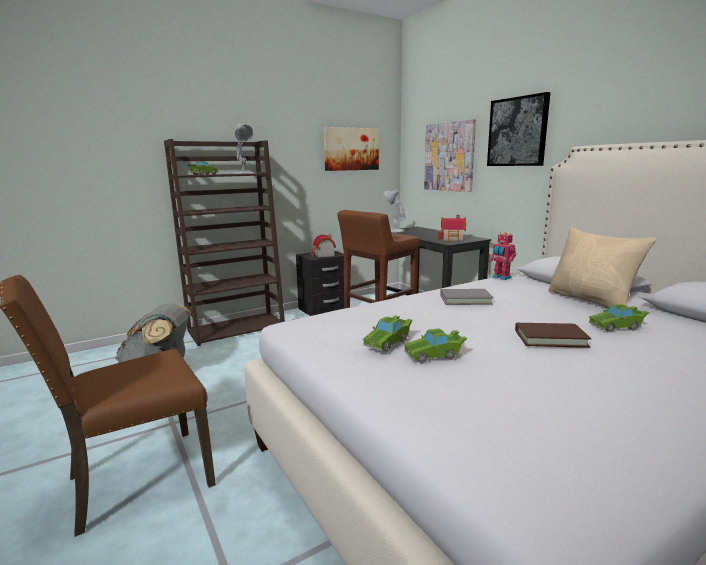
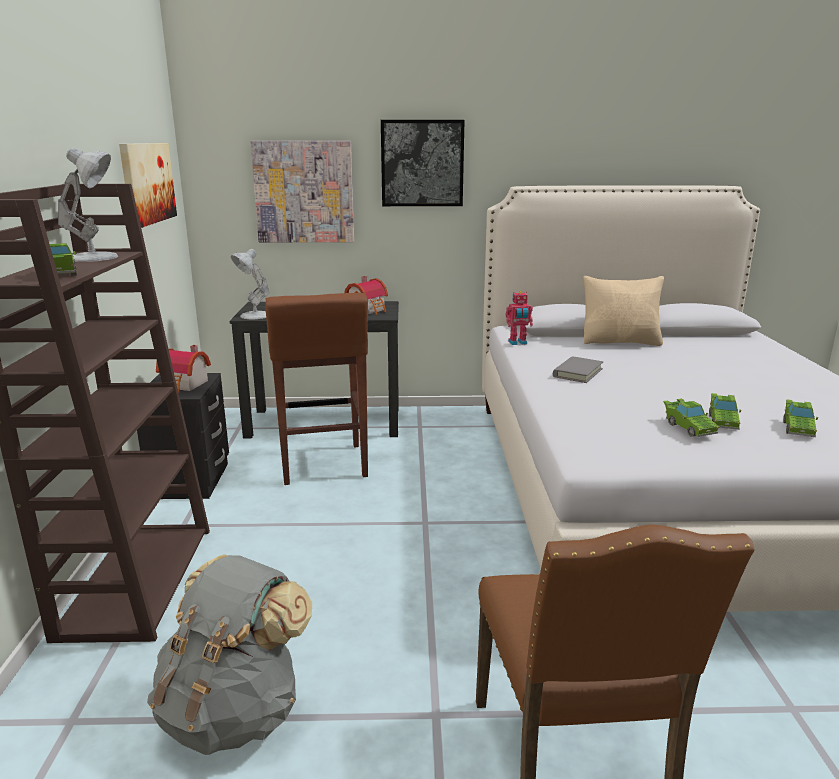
camera: 60 degrees left, 5 degrees up
(550, 338) = (704, 378): brown book -> none
(617, 327) = (687, 356): green toy car -> green toy car (797, 428)

